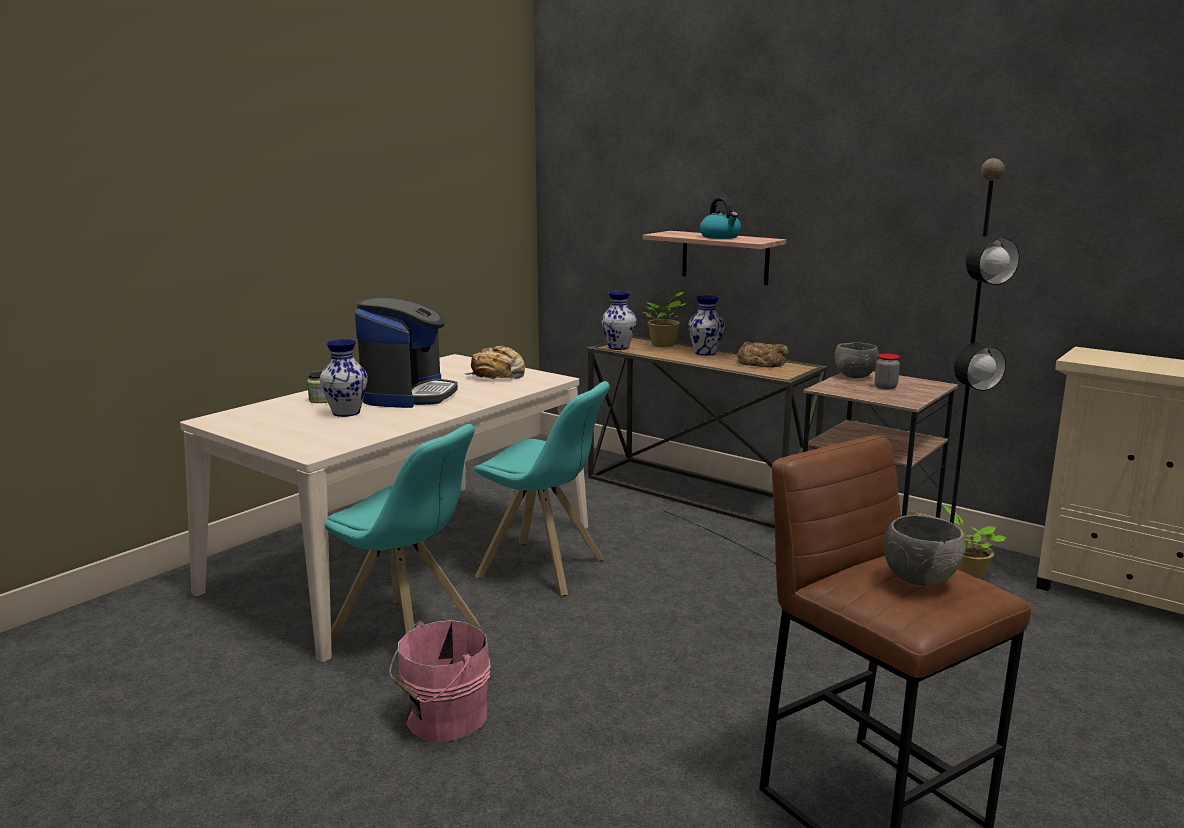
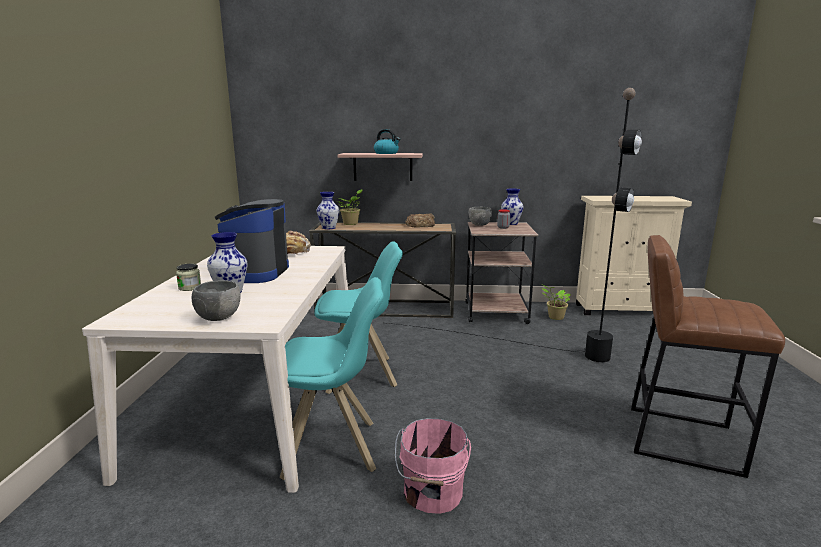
camera: 35 degrees left, 0 degrees up
(408, 395) = (253, 273): coffee machine -> coffee machine turned 150 degrees counterclockwise
(705, 353) = (382, 224): vase -> vase (511, 223)
(920, 580) = (726, 304): grey bowl -> grey bowl (219, 318)

